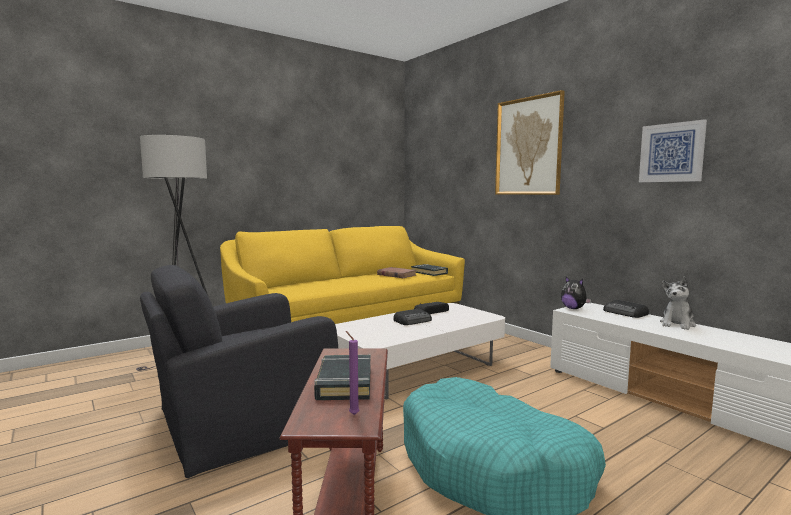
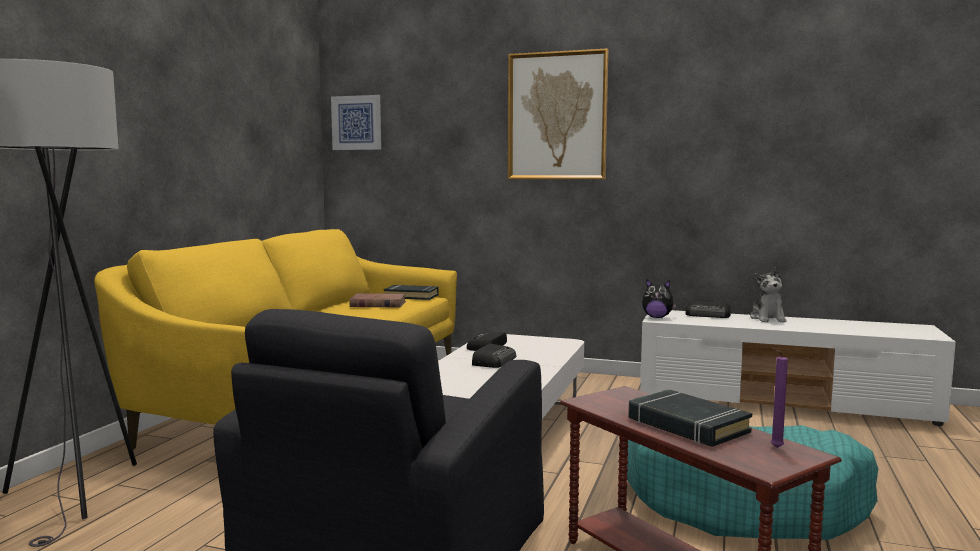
camera: 35 degrees left, 0 degrees up
(671, 152) = (743, 133): picture -> picture (357, 123)

